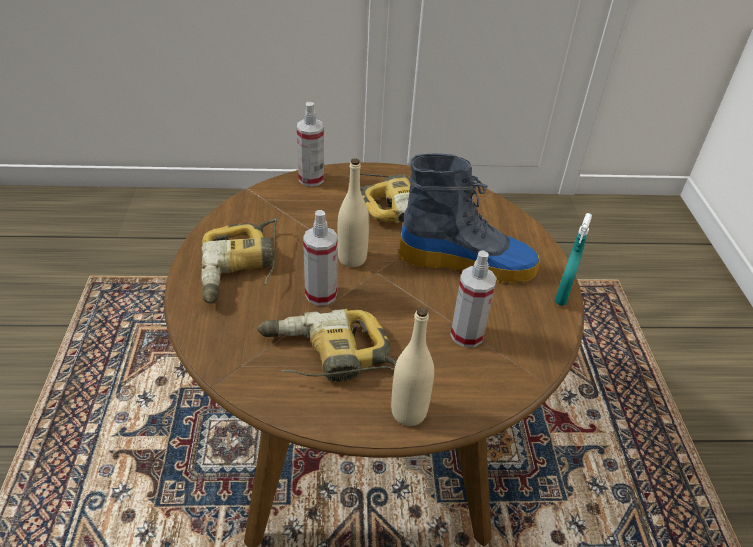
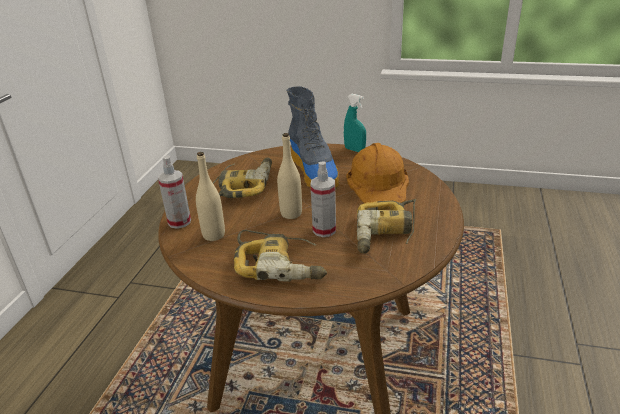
camera: 70 degrees left, 10 degrees down
(408, 412) = (436, 210): beige bottle -> beige bottle (214, 235)
(467, 262) = (314, 173): boot -> boot turned 135 degrees clockwise
(467, 335) = (379, 183): spray bottle -> orange hard hat

